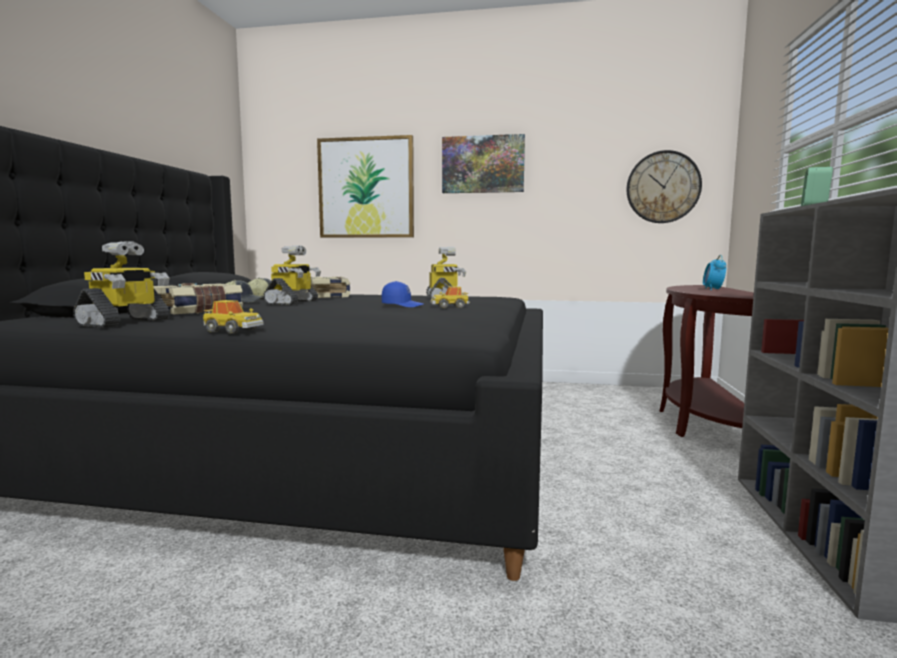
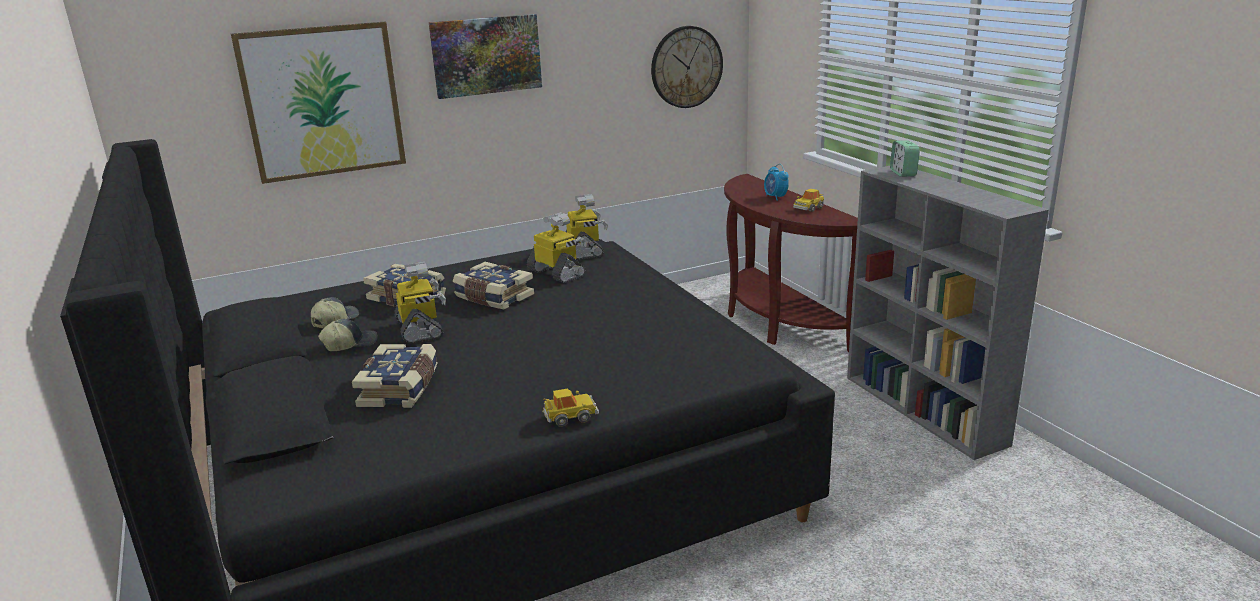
camera: 35 degrees left, 15 degrees up
(125, 322) = (415, 440): toy robot -> toy robot (584, 250)
(372, 301) = (493, 298): none -> book
(402, 305) = (555, 303): blue cap -> none
(450, 307) = (609, 295): toy car -> toy car (808, 208)

